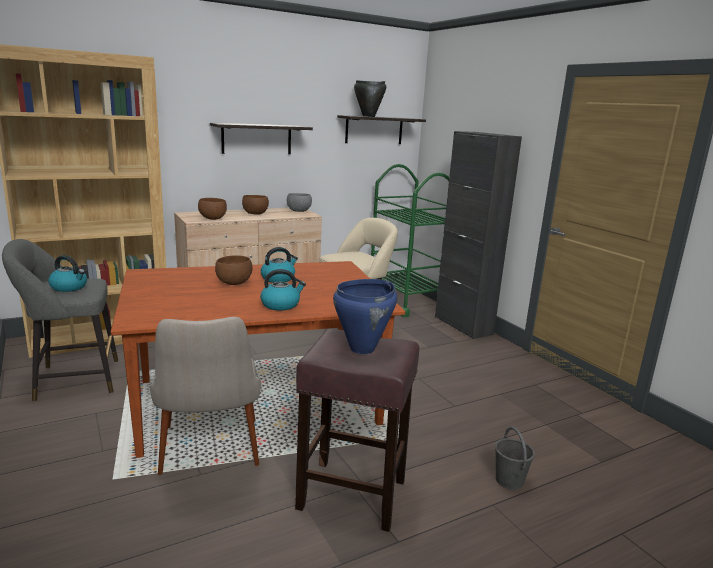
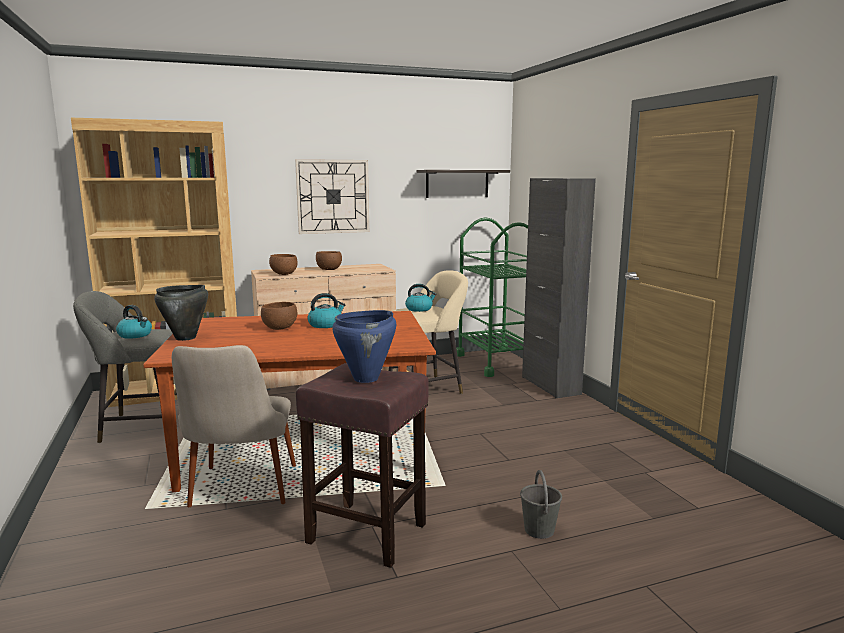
camera: 10 degrees right, 5 degrees down
(256, 139) = (333, 196): shelf -> wall clock
(281, 305) = (313, 345): kettle -> kettle (419, 309)
(299, 211) = (375, 267): grey bowl -> none
(369, 116) = (447, 169): black cooking pot -> black cooking pot (186, 338)

